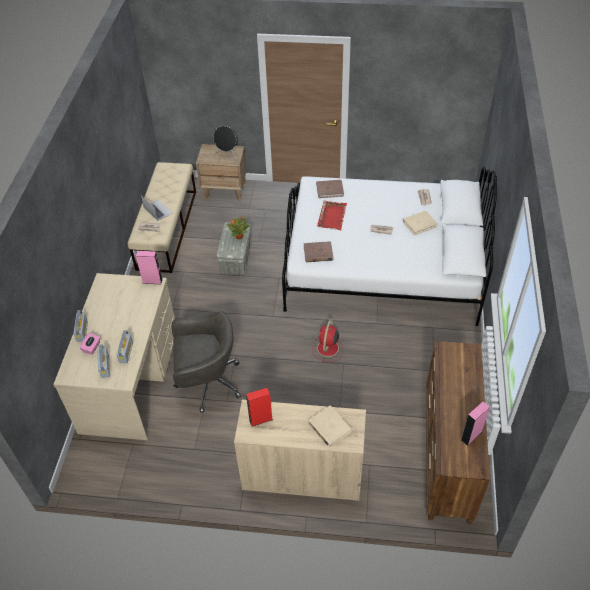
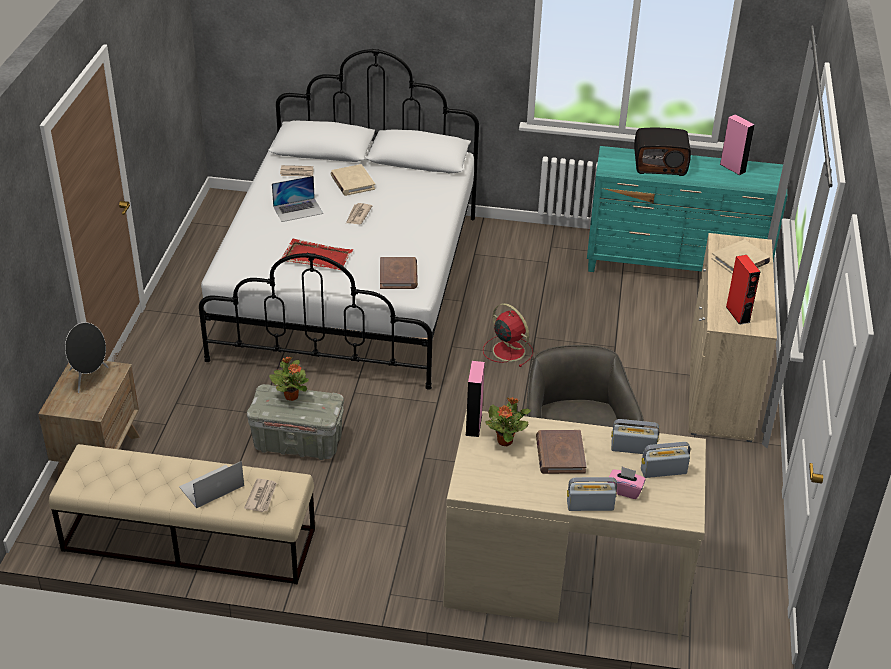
camera: 90 degrees left, 10 degrees down
(138, 294) = (505, 440): none -> potted plant
(327, 349) = (507, 350): red fan -> red fan turned 150 degrees counterclockwise
(329, 190) = (251, 255): brown book -> brown book (560, 454)
(381, 203) = (298, 210): none -> laptop
(447, 456) = (676, 267): brown dresser -> turquoise dresser
(461, 383) = (660, 165): none -> radio

